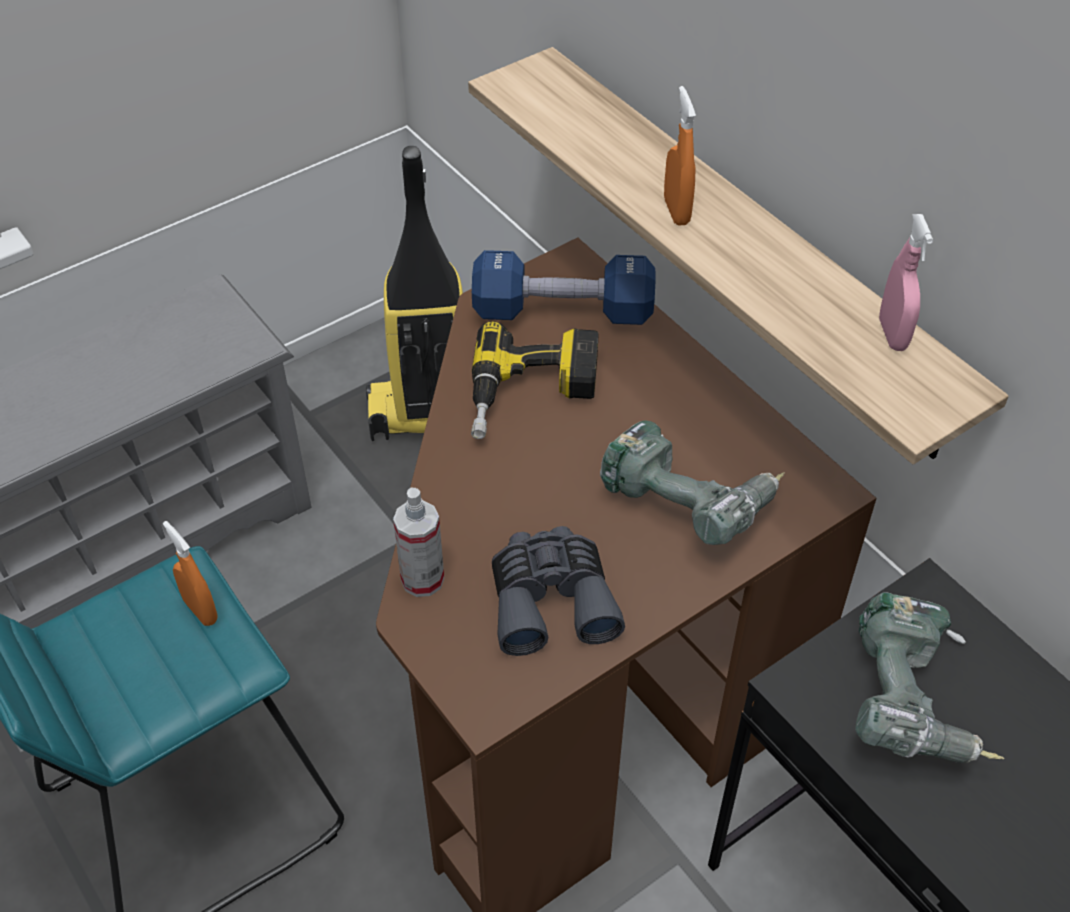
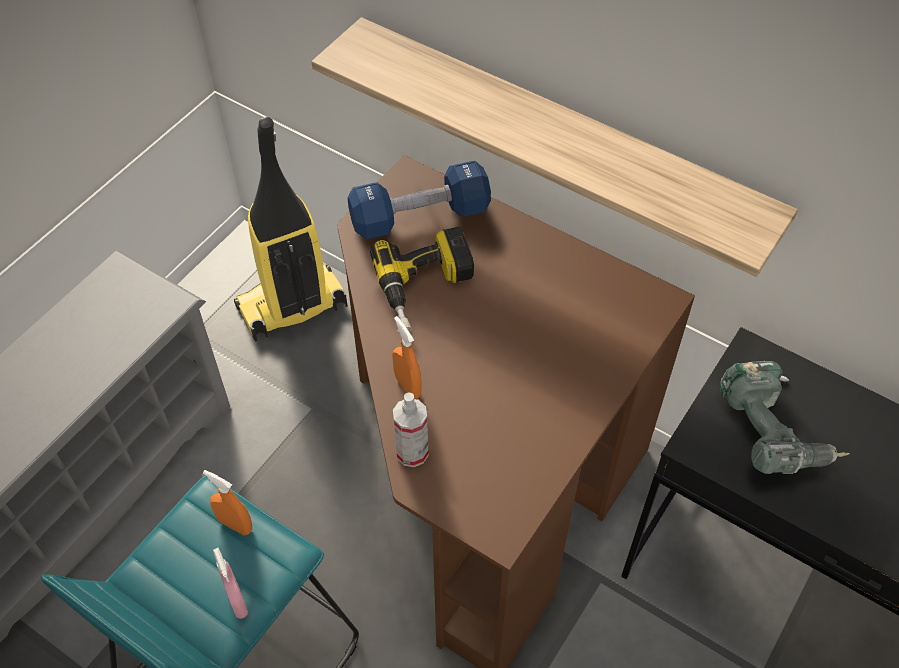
camera: 20 degrees left, 5 degrees up
(551, 600) = (510, 438): grey binoculars -> none
(676, 211) = (515, 129): orange spray bottle -> orange spray bottle (407, 386)
(689, 500) = (572, 335): power drill -> none
(892, 334) = (705, 185): pink spray bottle -> pink spray bottle (237, 601)

